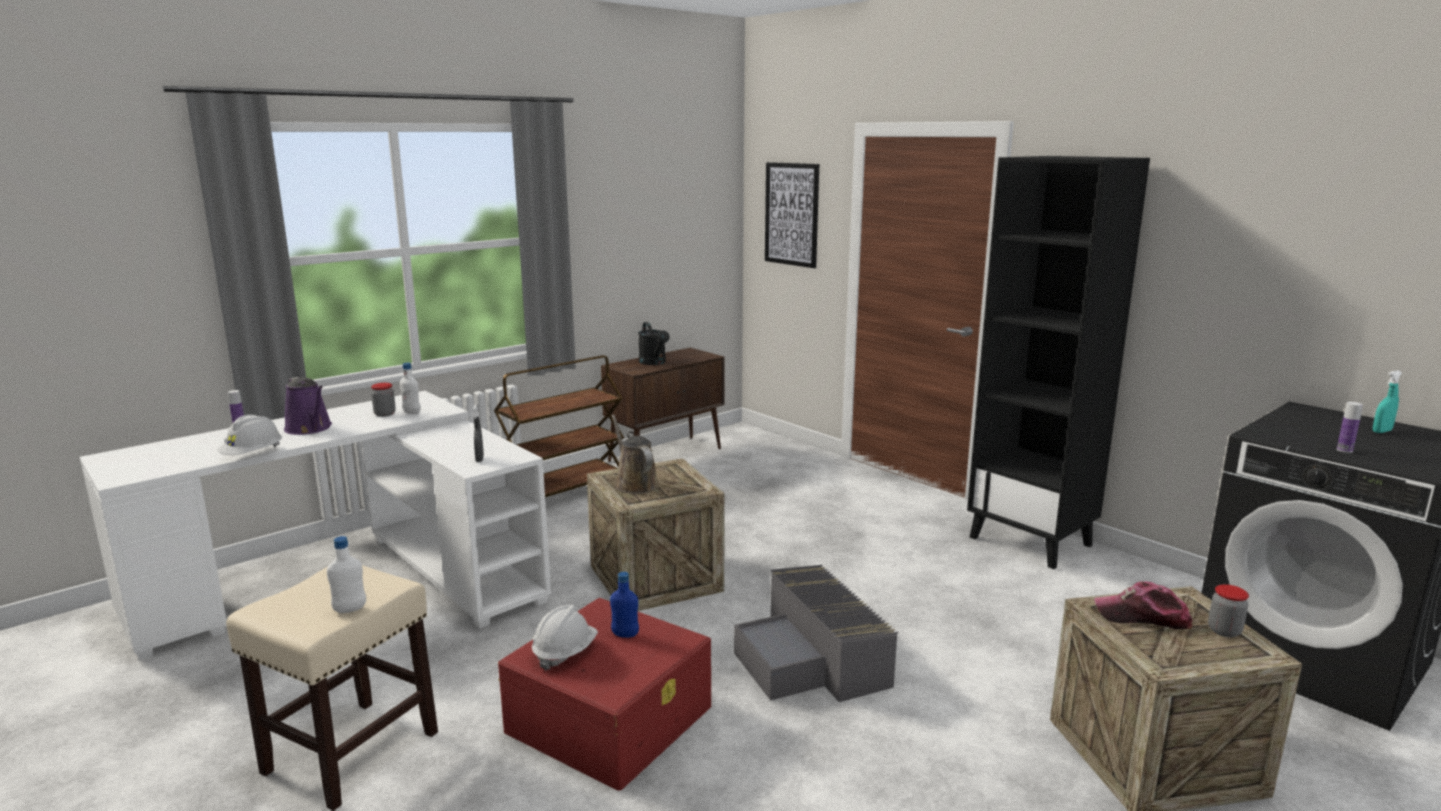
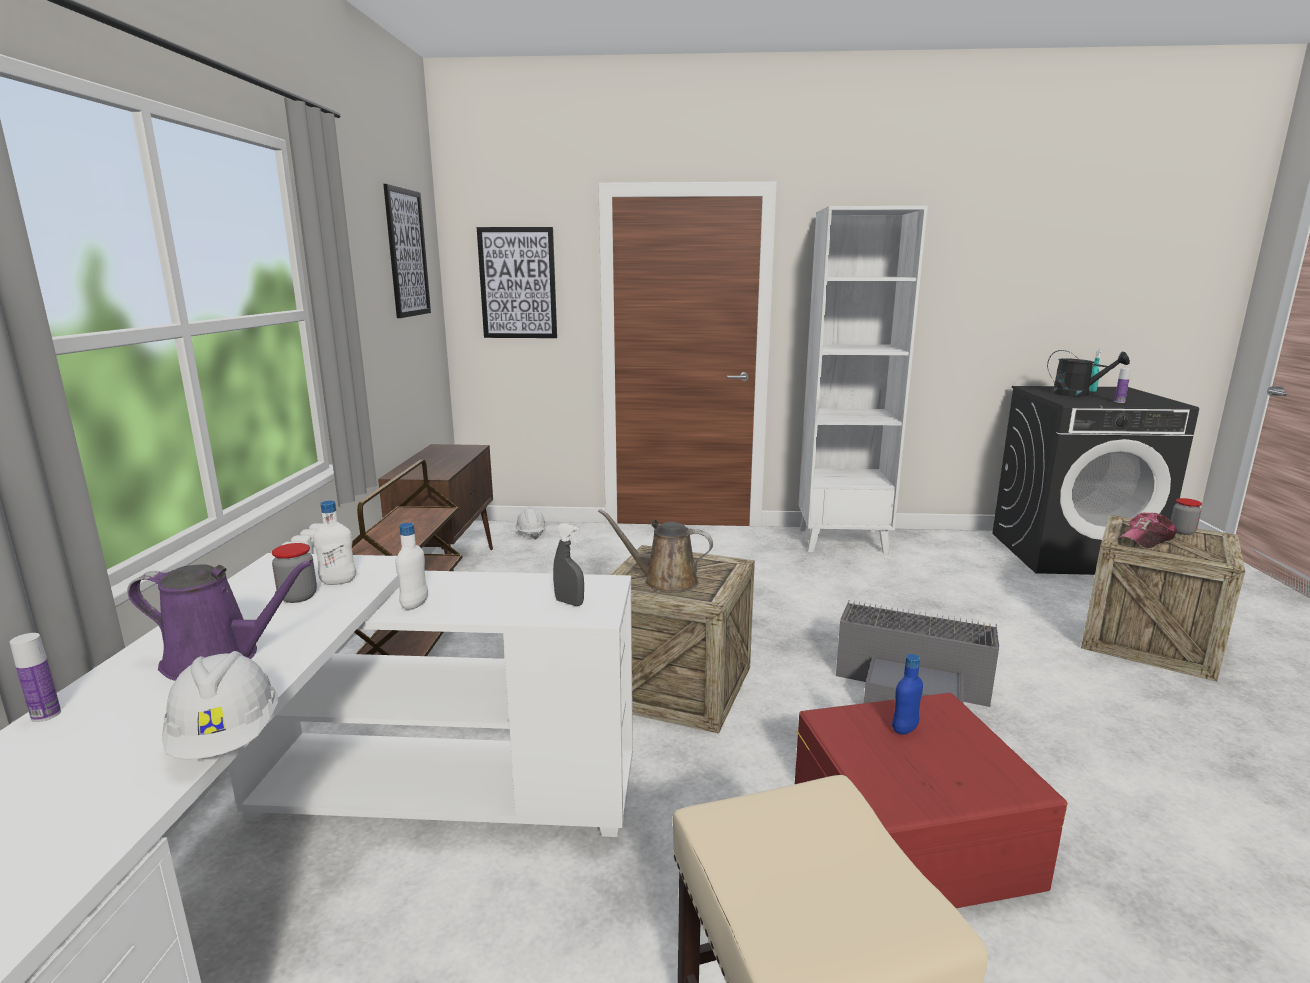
camera: 45 degrees left, 0 degrees up
(350, 609) = (879, 859): white bottle -> white bottle (415, 605)
(565, 653) = (910, 779): white hard hat -> white hard hat (531, 533)
(654, 362) = (434, 464): black watering can -> black watering can (1078, 394)
(682, 188) = (407, 253): none -> picture
(1031, 541) = (843, 540): black bookcase -> white bookcase

